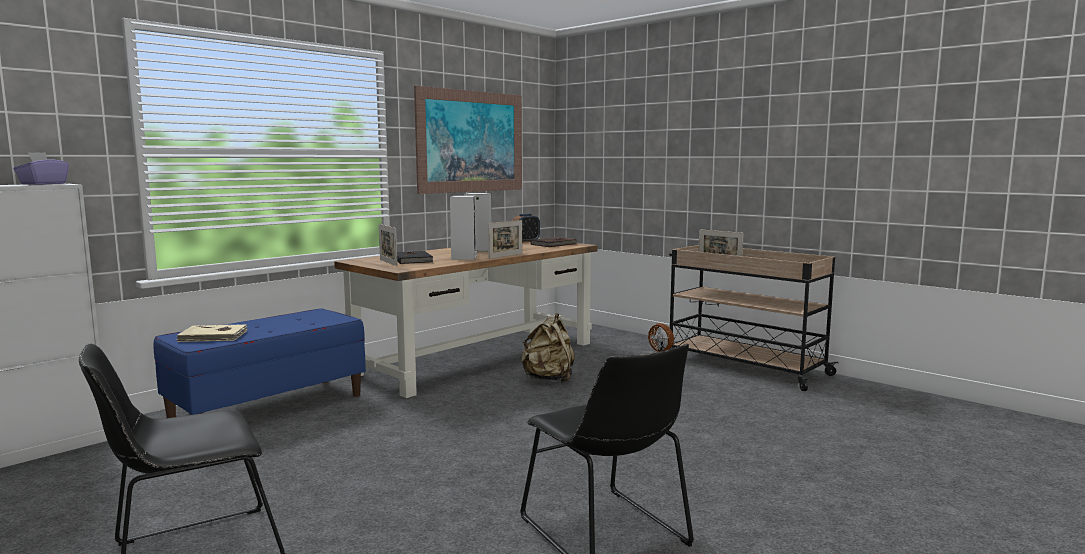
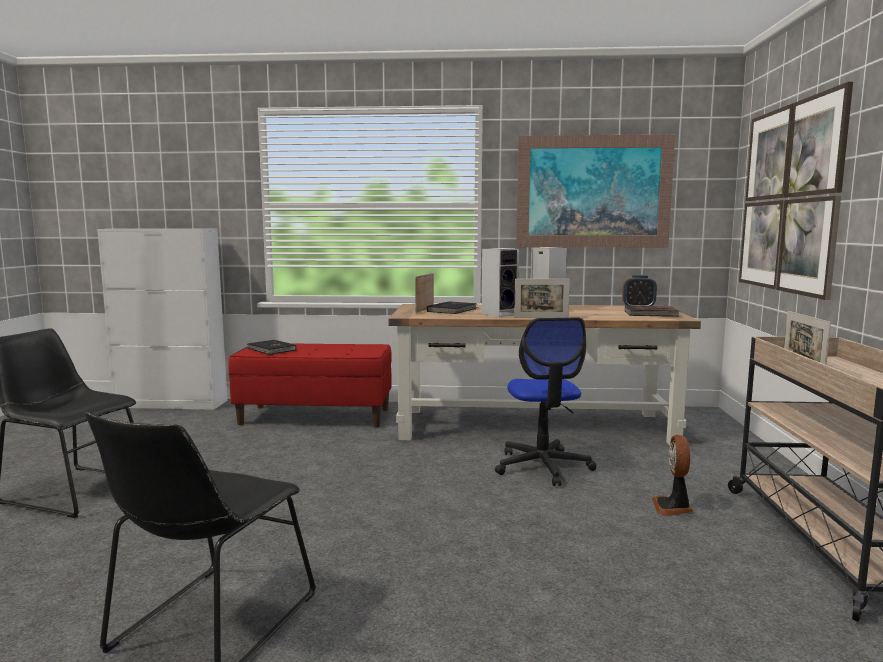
camera: 50 degrees right, 0 degrees up
(43, 184) = (193, 228): purple tissue box -> none
(213, 336) = (271, 349): beige book -> black book
(268, 407) = (316, 416): blue bench -> red bench
(549, 379) = (543, 466): beige backpack -> office chair
(627, 152) = (789, 198): none -> picture

